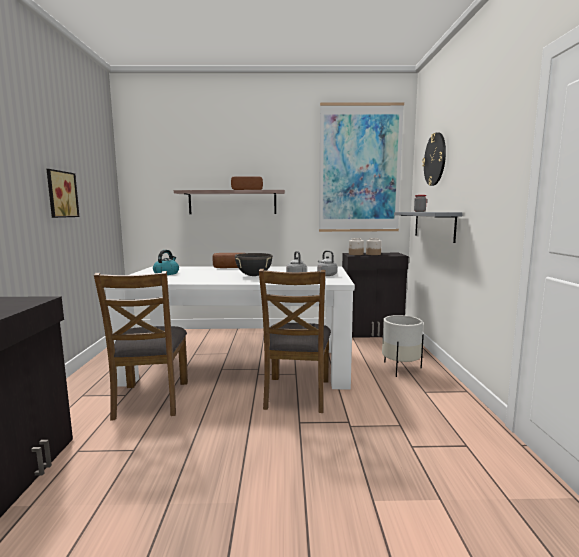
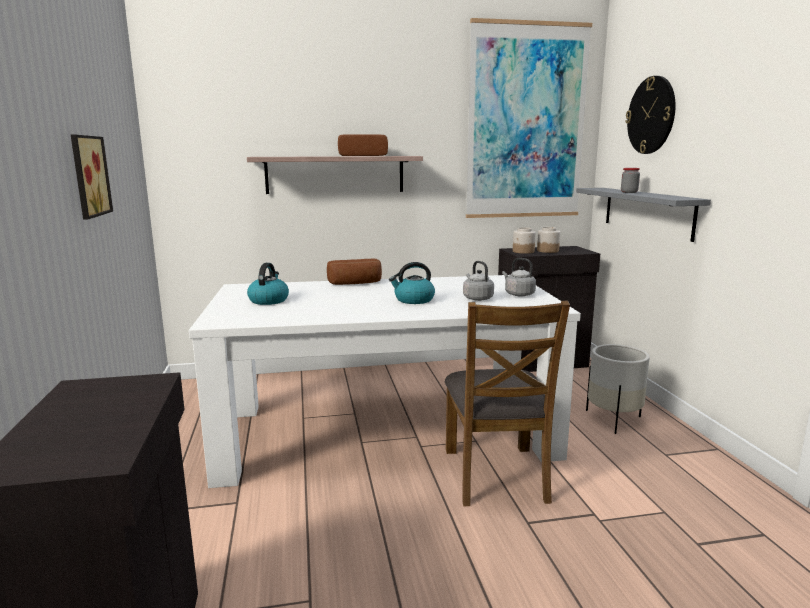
camera: 10 degrees left, 5 degrees up
(151, 399) = (283, 506): brown chair -> none
(254, 276) = (413, 300): black cooking pot -> kettle

